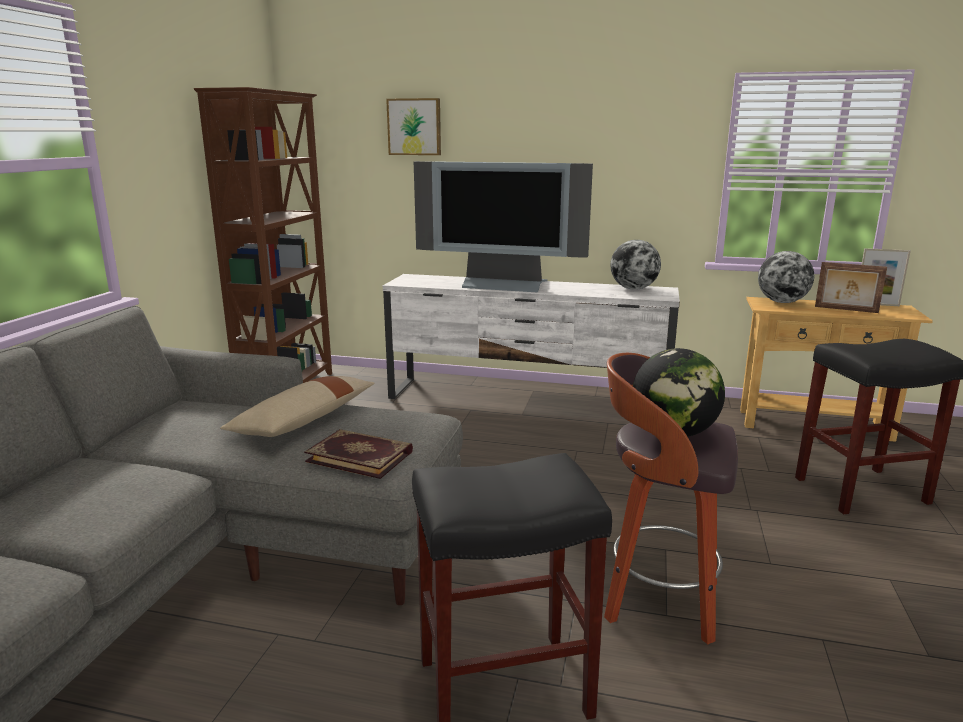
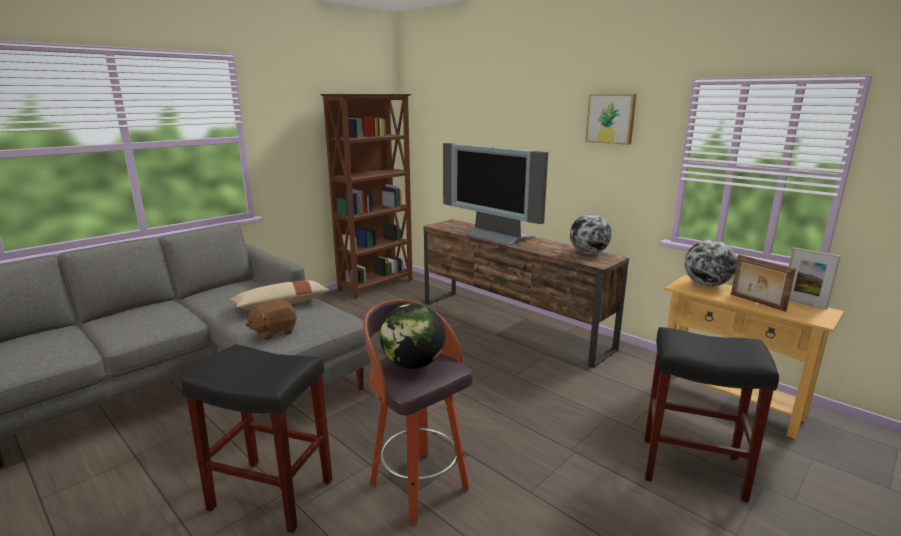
camera: 30 degrees right, 0 degrees up
(360, 456) = (273, 332): book -> brown plush toy
(414, 127) = (469, 116): picture -> picture (611, 118)
(527, 400) = (512, 325): white tv stand -> brown tv stand

